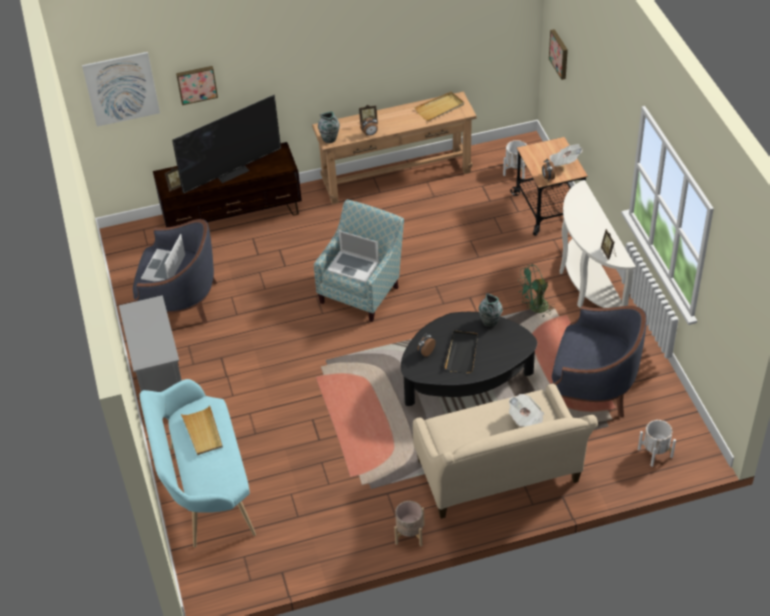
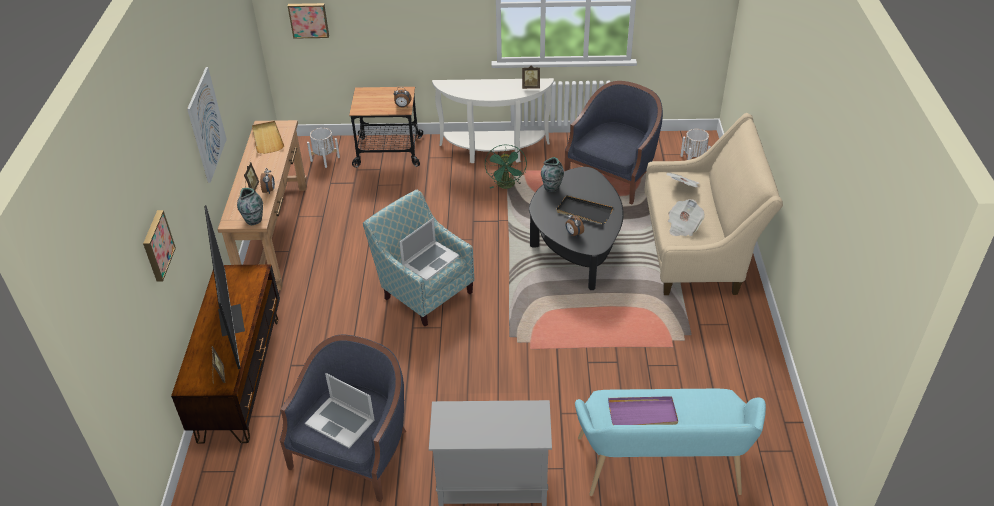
camera: 75 degrees left, 5 degrees down
(121, 89) = (121, 304): picture -> picture (206, 125)
(203, 432) = (642, 414): beige tray -> purple tray
(410, 534) = (751, 318): beige planter -> none
(564, 162) = (388, 94): newspaper -> newspaper (683, 226)

